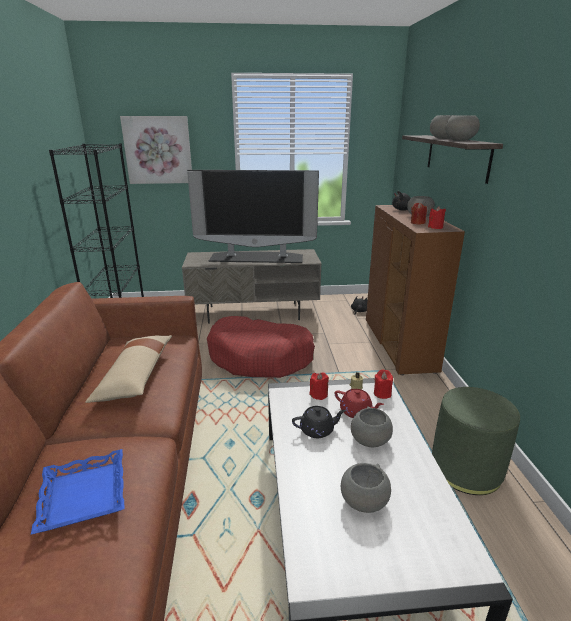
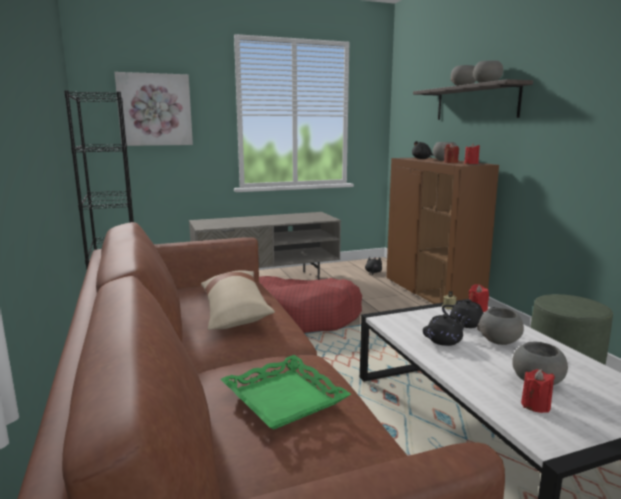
camera: 15 degrees left, 10 degrees down
(84, 495) = (285, 398): blue tray -> green tray
(257, 257) = (270, 219): television -> none
(319, 394) = (420, 316): red candle -> red candle (535, 405)
(356, 412) = (467, 324): red teapot -> black teapot

